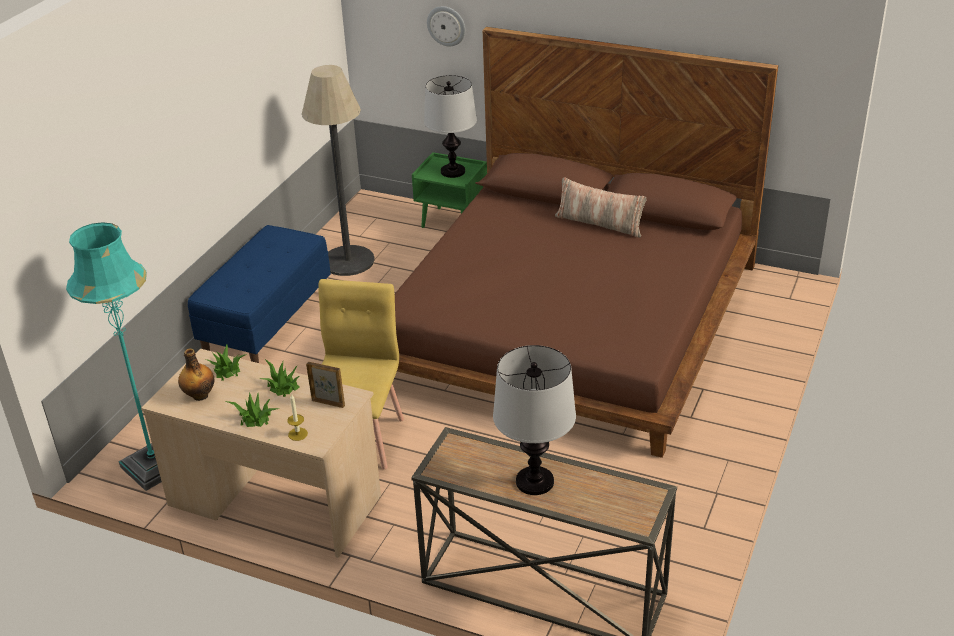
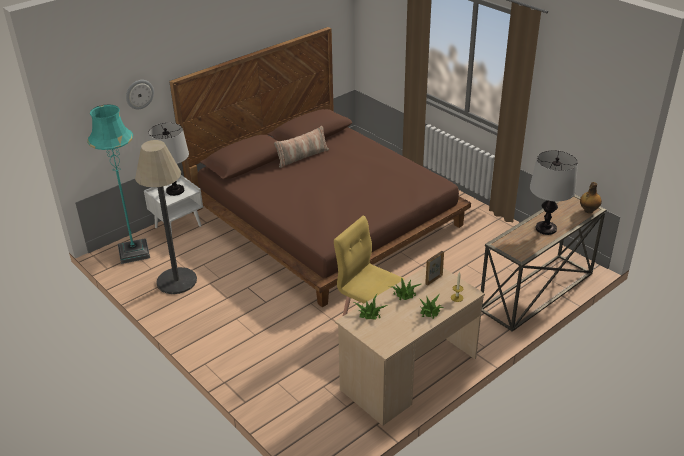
camera: 65 degrees left, 0 degrees up
(154, 466) = (335, 425): turquoise floor lamp -> turquoise floor lamp (134, 252)
(199, 395) = (389, 330): bottle -> bottle (588, 210)
(267, 323) = (214, 335): blue bench -> none
(453, 221) = (178, 226): green nightstand -> white nightstand

